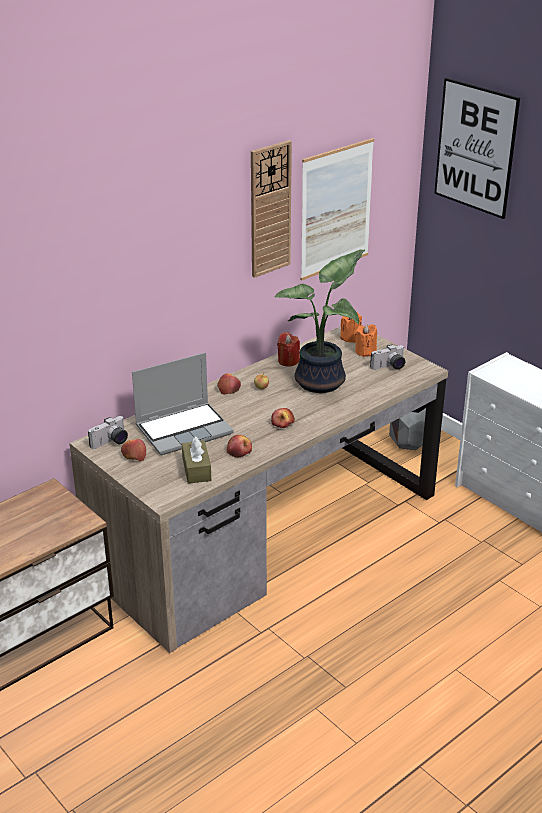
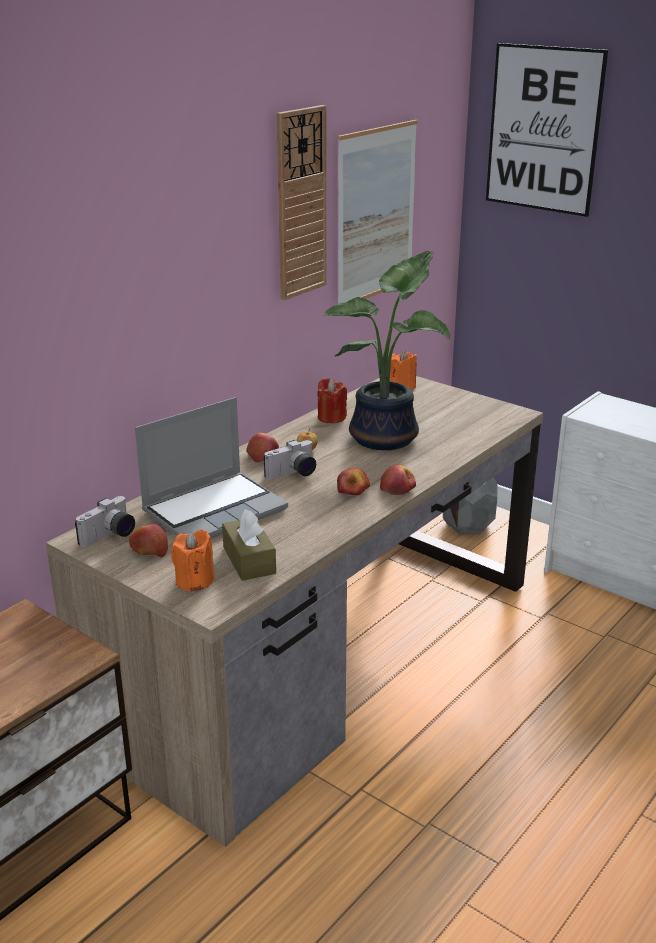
camera: 10 degrees left, 5 degrees down
(239, 451) = (304, 531): apple -> apple (398, 488)
(365, 351) = (428, 400): orange candle -> orange candle (194, 580)
(389, 367) = (467, 414): camera -> camera (293, 474)

